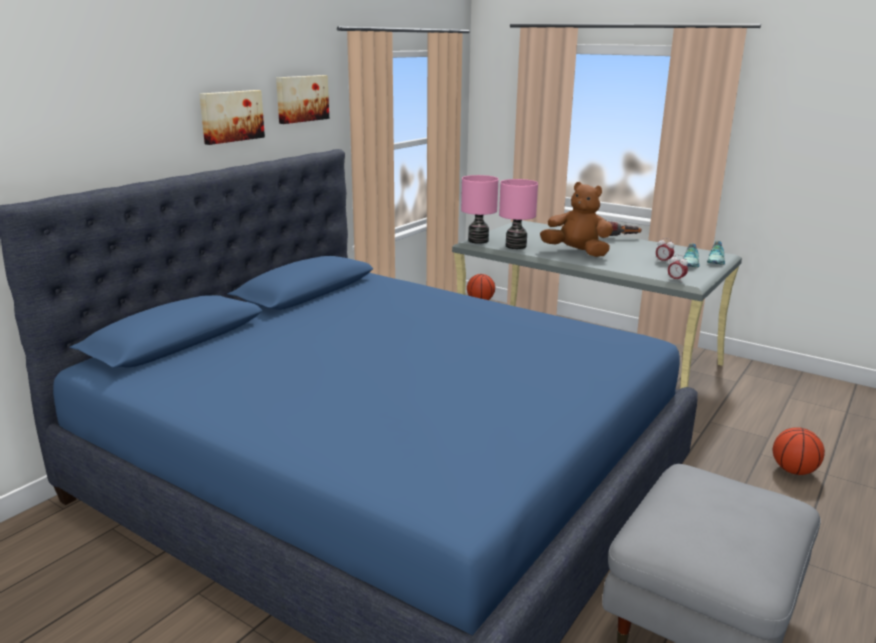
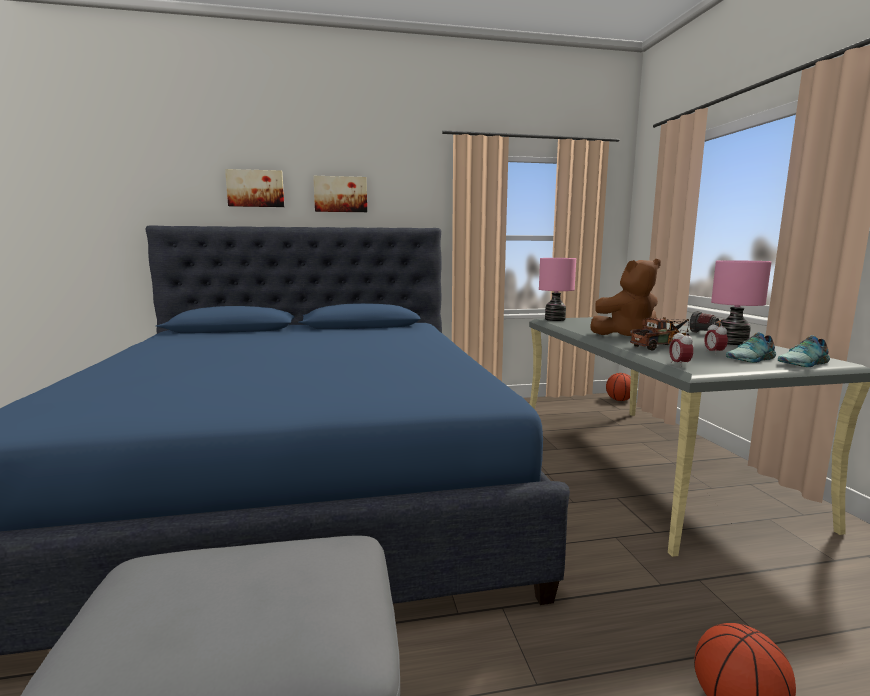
camera: 45 degrees right, 10 degrees down
(301, 98) = (411, 187): picture -> picture (255, 188)
(515, 246) = (577, 325): pink table lamp -> pink table lamp (732, 343)
(577, 252) = (626, 335): brown plush toy -> brown plush toy turned 90 degrees clockwise
(627, 262) = (662, 346): none -> toy truck

